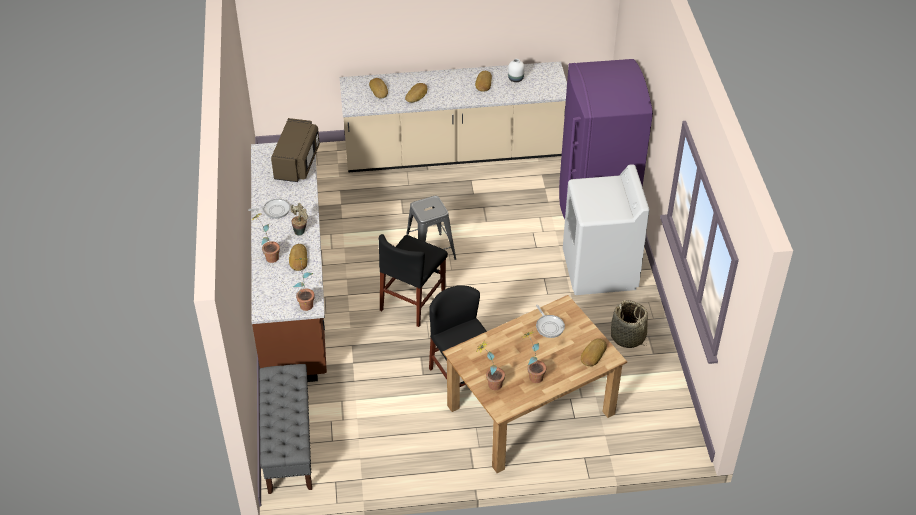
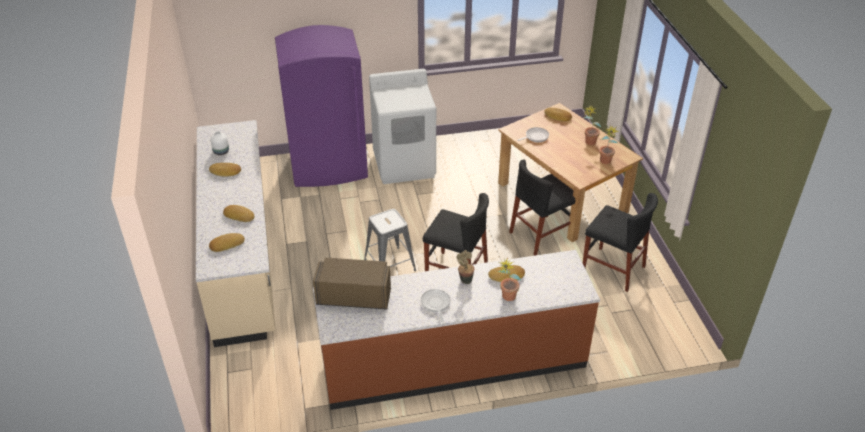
camera: 95 degrees left, 5 degrees down
(288, 443) = (646, 338): grey bench -> none
(306, 302) = (563, 263): potted plant -> none
(397, 436) = (613, 269): none -> black chair
(628, 337) = (475, 151): basket -> none

